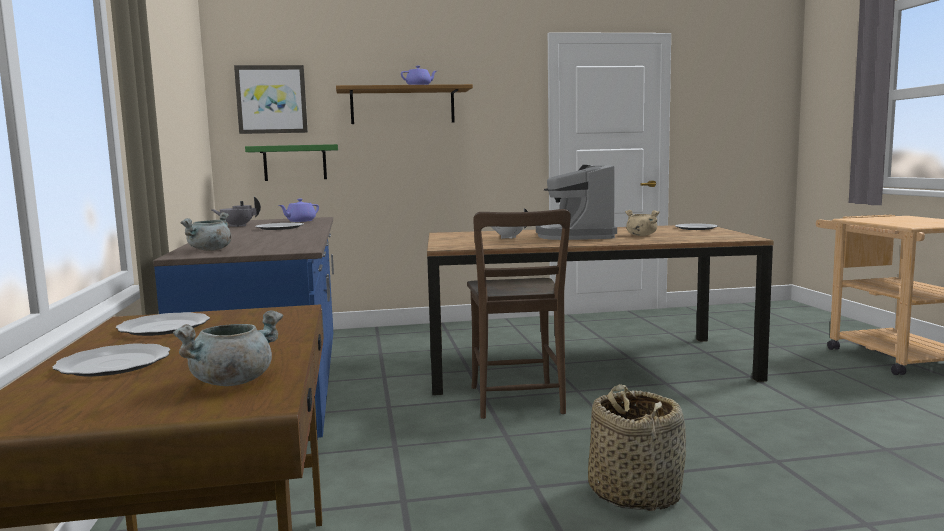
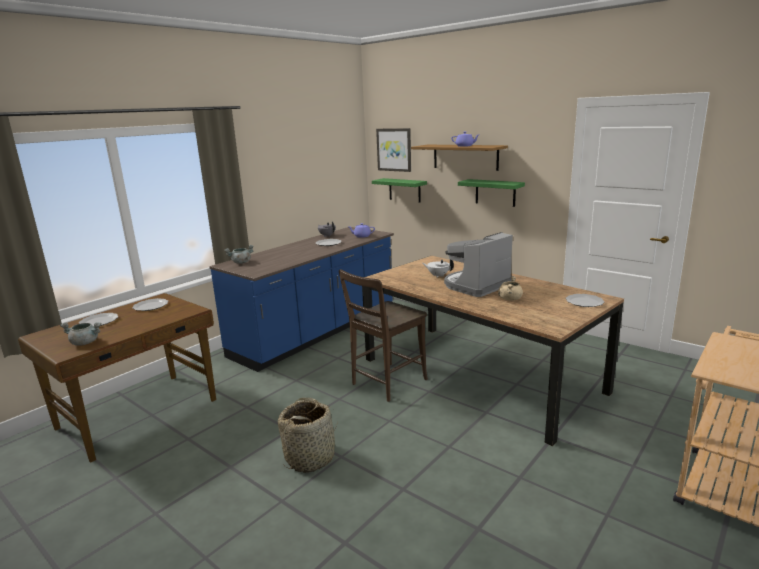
camera: 50 degrees right, 10 degrees up
(451, 152) = (495, 192): none -> green shelf

